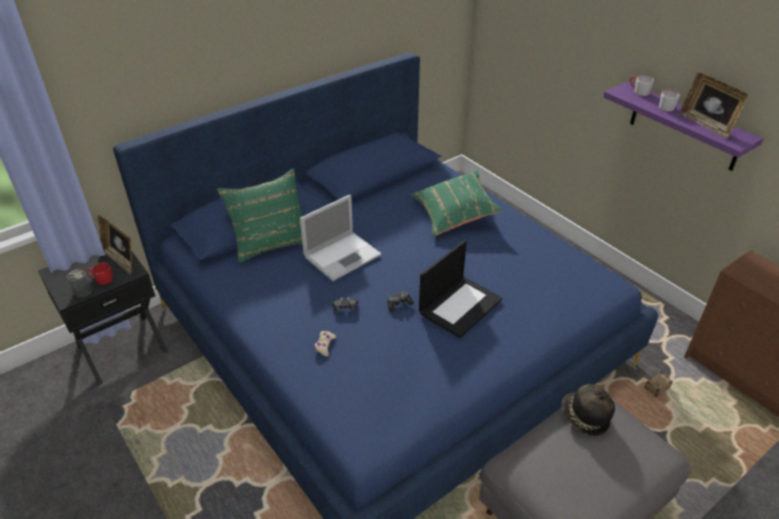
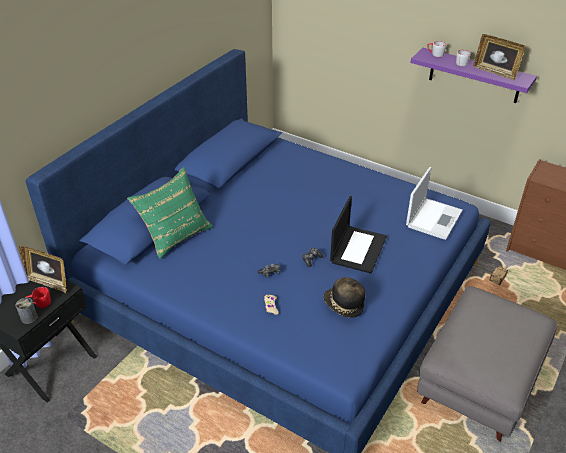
camera: 20 degrees left, 0 degrees up
(343, 255) = (244, 231): laptop -> laptop (434, 218)
(454, 214) = (314, 179): green pillow -> none
(584, 417) = (476, 309): hat -> hat (343, 306)

